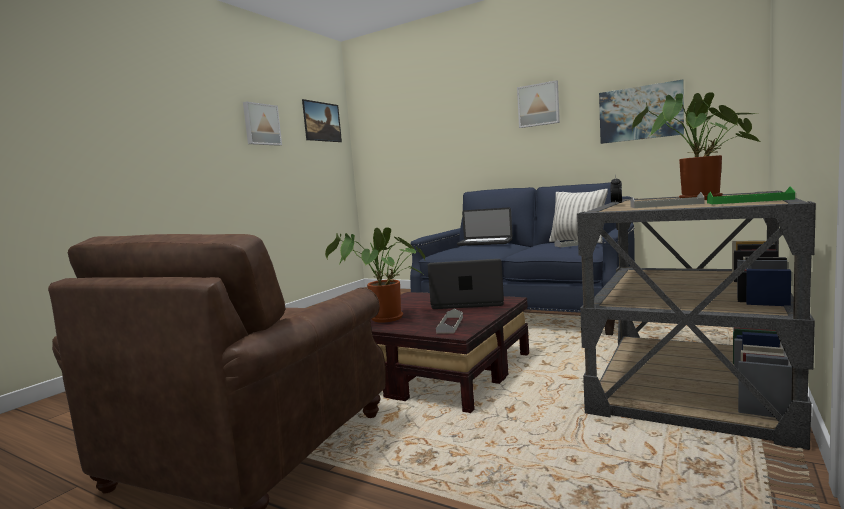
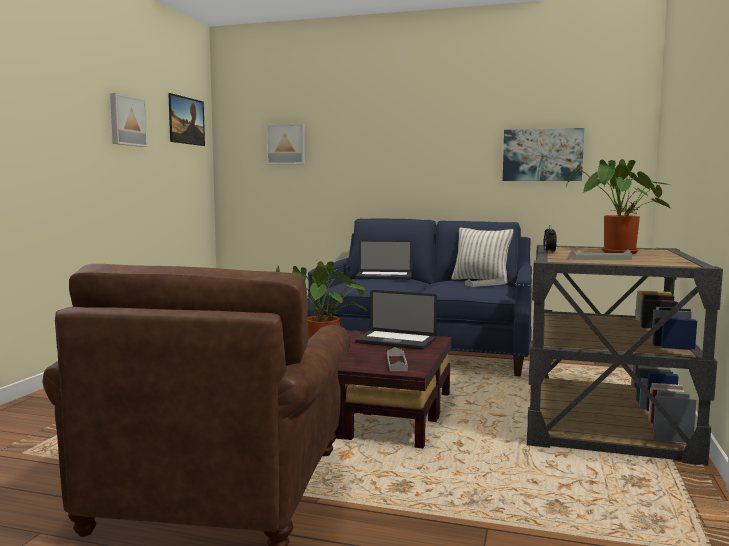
camera: 15 degrees left, 0 degrees up
(467, 303) = (395, 341): laptop -> laptop turned 150 degrees counterclockwise
(538, 105) = (441, 133): picture -> picture (286, 144)
(749, 201) = (668, 261): green tray -> none

